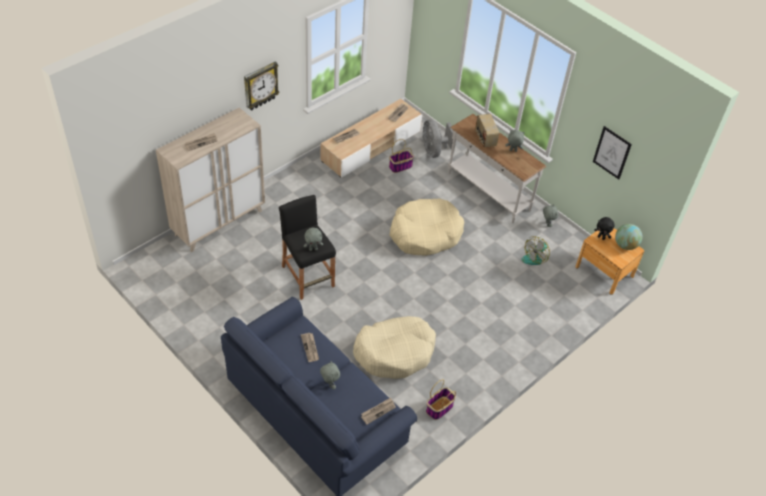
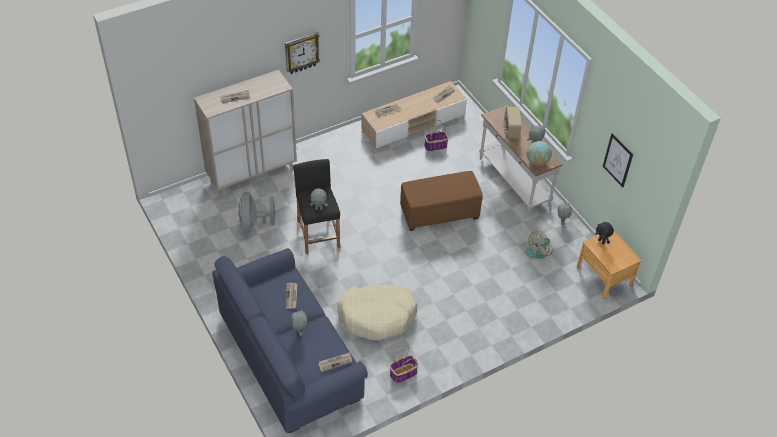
camera: 15 degrees right, 0 degrees up
(425, 234) = (439, 212): beige dog bed -> brown ottoman
(434, 151) = (473, 135): grey fan -> grey fan (253, 224)
(625, 245) = (623, 252): globe -> globe (537, 162)

